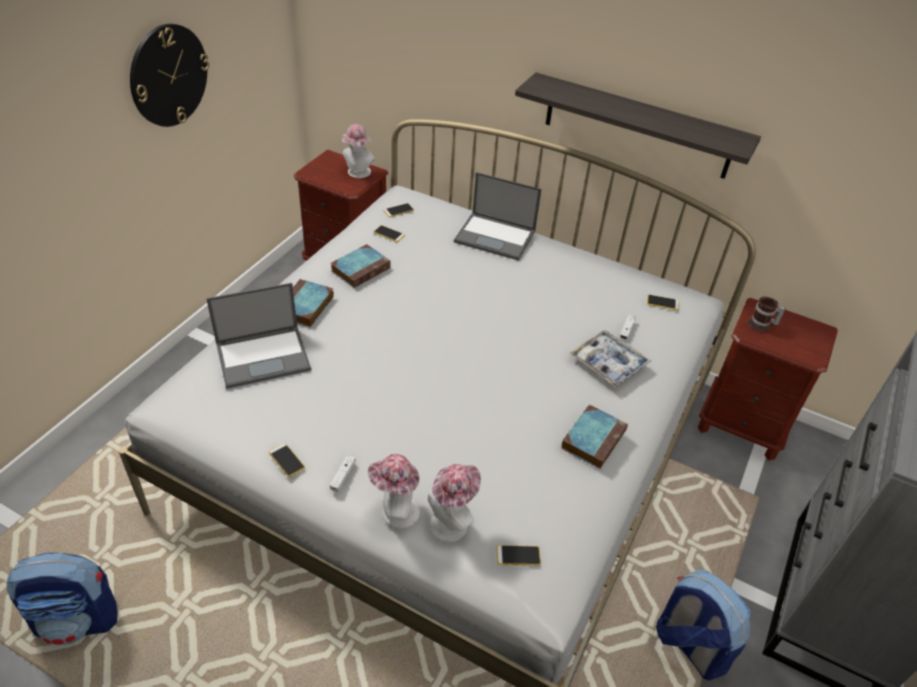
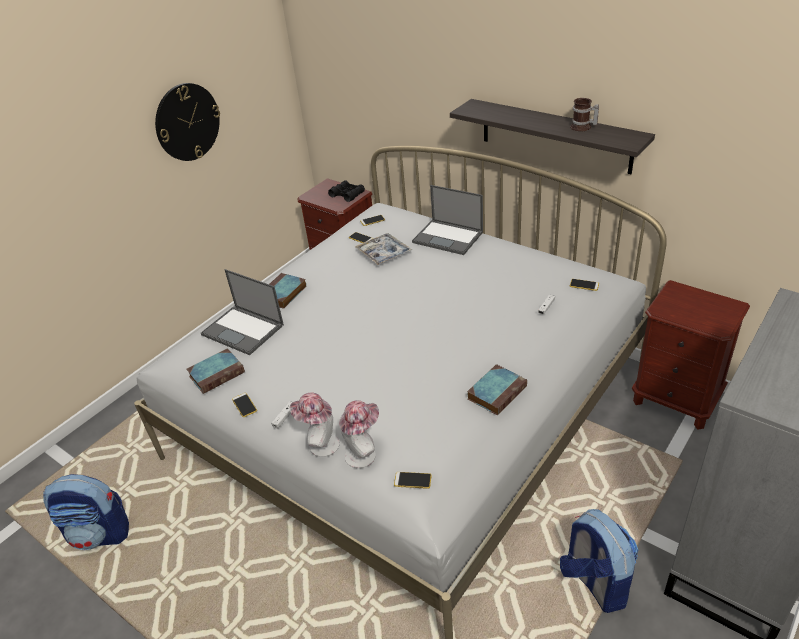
camera: 15 degrees right, 5 degrees down
(264, 356) = (243, 330): laptop -> laptop turned 45 degrees clockwise
(357, 173) = (347, 195): hat -> black binoculars
(361, 269) = (333, 265): book -> book (217, 373)
(608, 363) = (524, 333): tray -> tray (383, 253)
(761, 325) = (675, 302): mug -> mug (582, 127)

